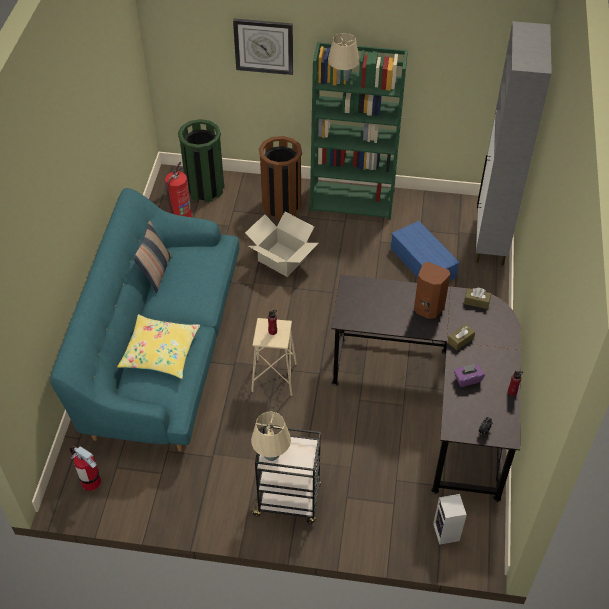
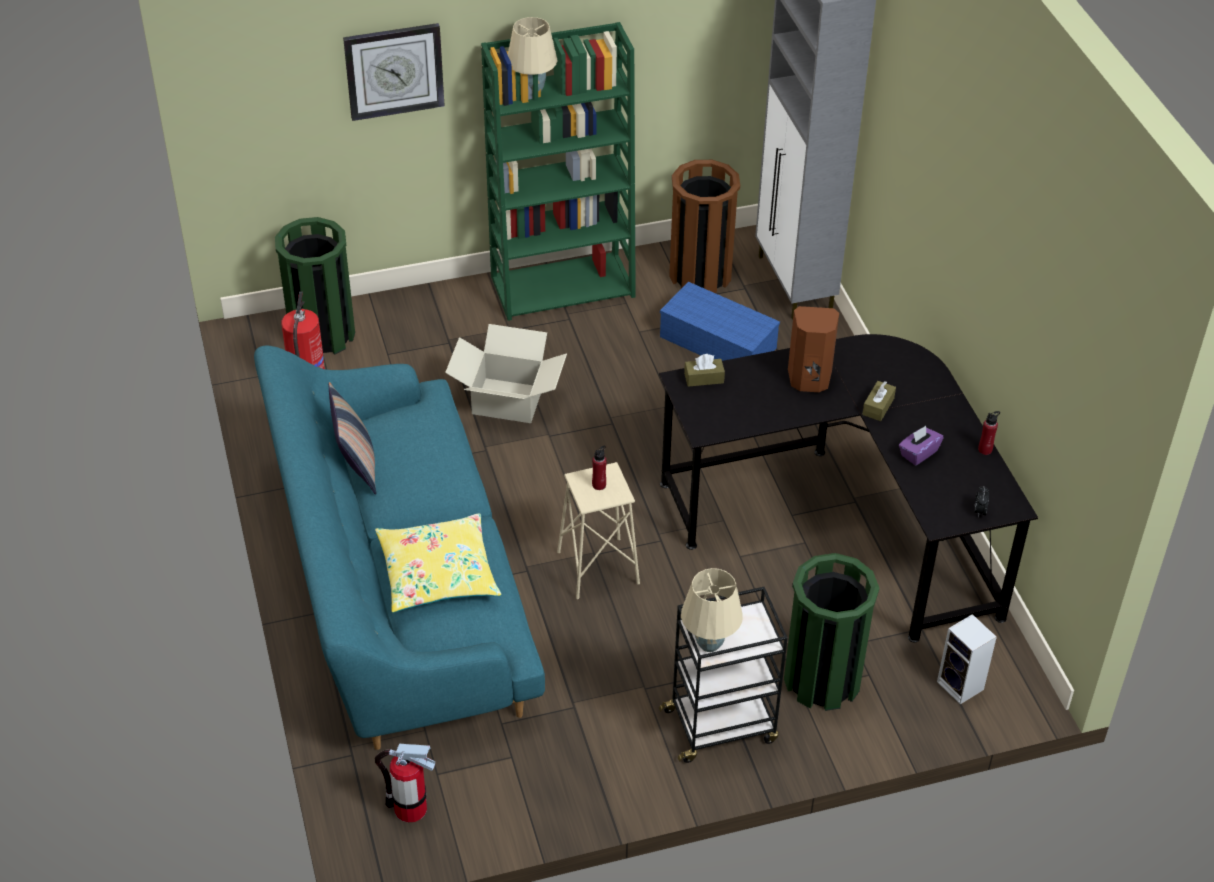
camera: 25 degrees left, 5 degrees down
(281, 206) = (459, 325): brown trash can -> brown trash can (700, 274)
(364, 495) = (822, 679): none -> green trash can
(476, 302) = (869, 350): brown tissue box -> brown tissue box (704, 378)

